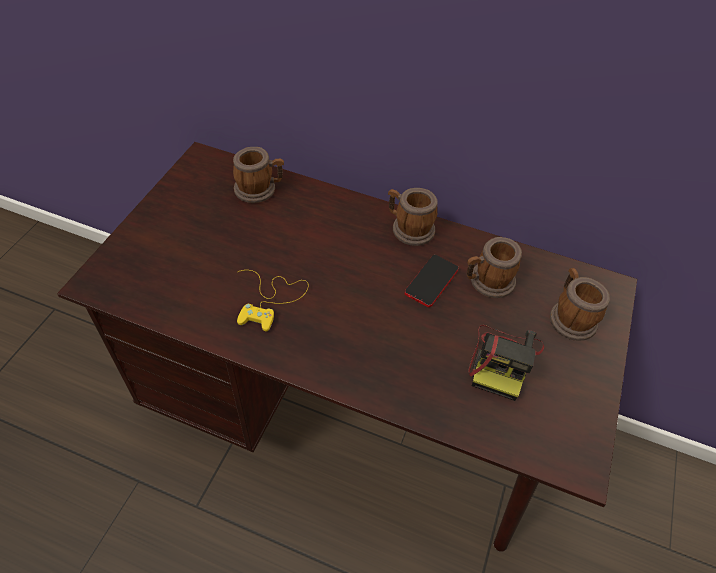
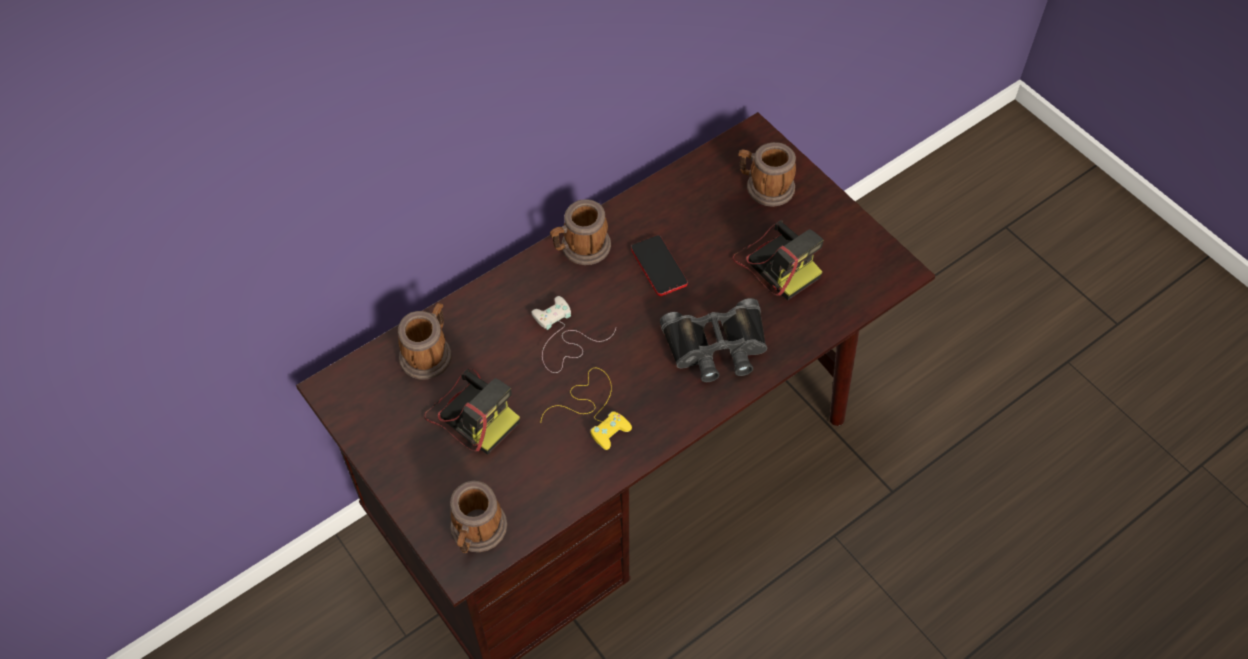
camera: 55 degrees left, 5 degrees up
(224, 232) = (472, 413): none -> camera
(322, 254) = (563, 338): none -> white game controller
(385, 355) = (716, 347): none -> black binoculars
(487, 282) = (688, 223): mug -> mug (477, 533)

